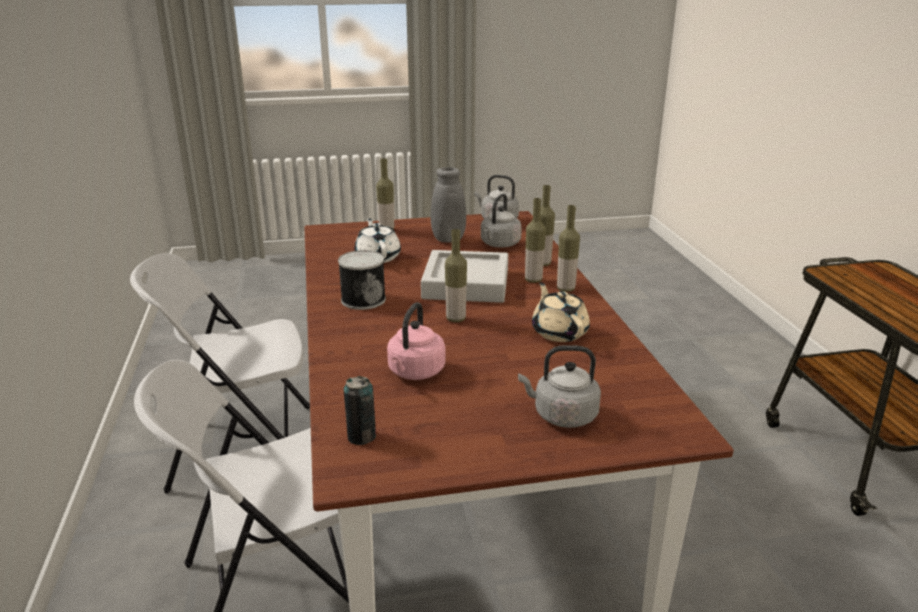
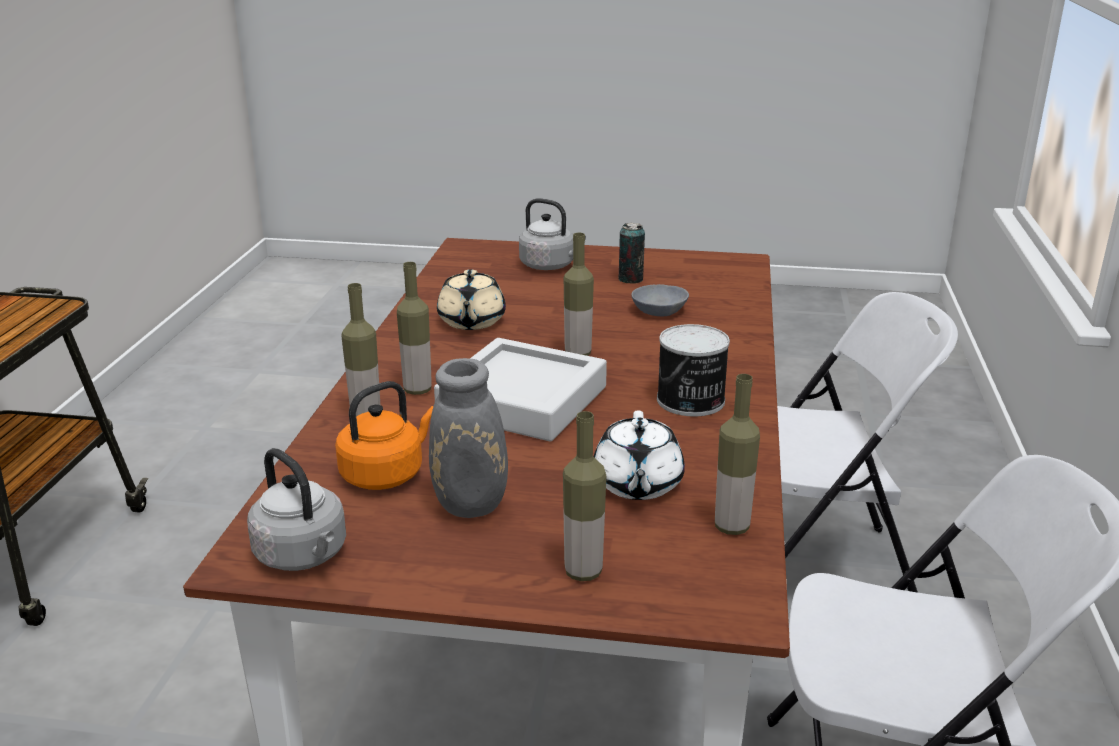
camera: 160 degrees left, 0 degrees up
(361, 436) = (726, 277): can -> can (630, 279)
(415, 372) = (659, 310): pink kettle -> grey bowl
(499, 244) = (385, 474): grey kettle -> orange kettle
(565, 289) = (391, 369): bottle -> bottle (731, 527)

